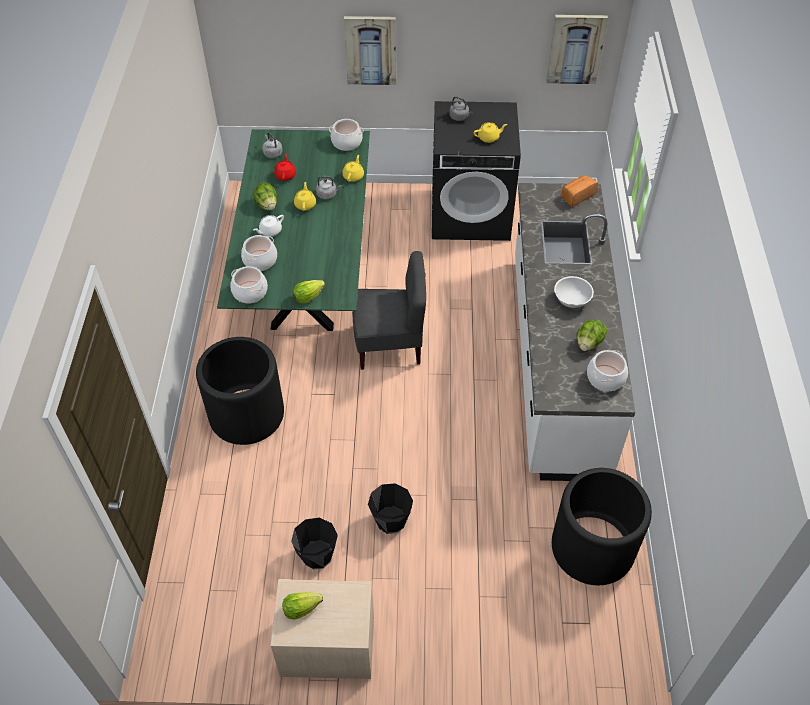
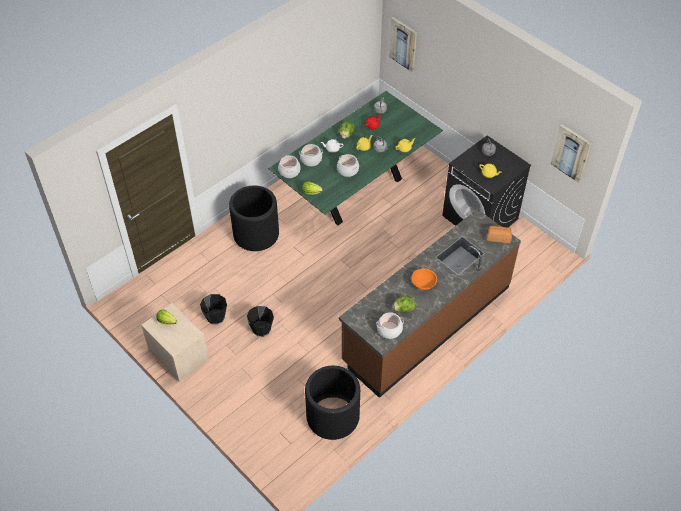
camera: 45 degrees right, 0 degrees up
(347, 142) = (423, 128): cooking pot -> cooking pot (348, 170)
(370, 50) = (461, 83): picture -> picture (403, 44)
(390, 345) = (356, 252): grey chair -> none
(555, 362) = (426, 323): white counter -> brown counter
(572, 300) = (423, 284): white bowl -> orange bowl

